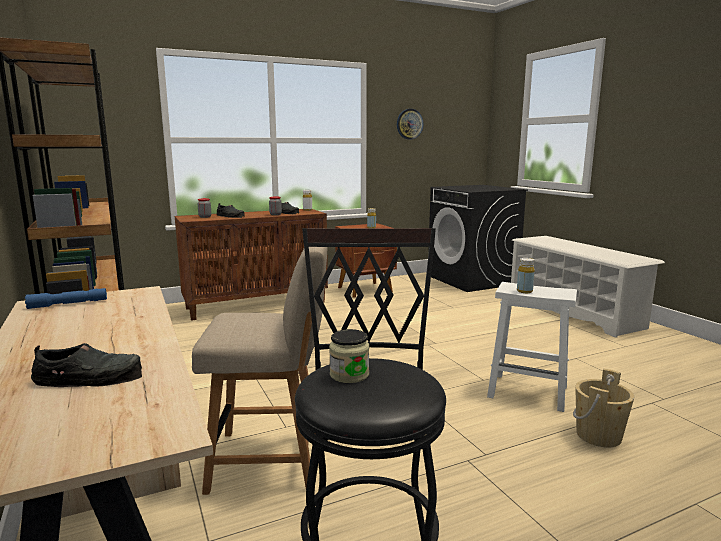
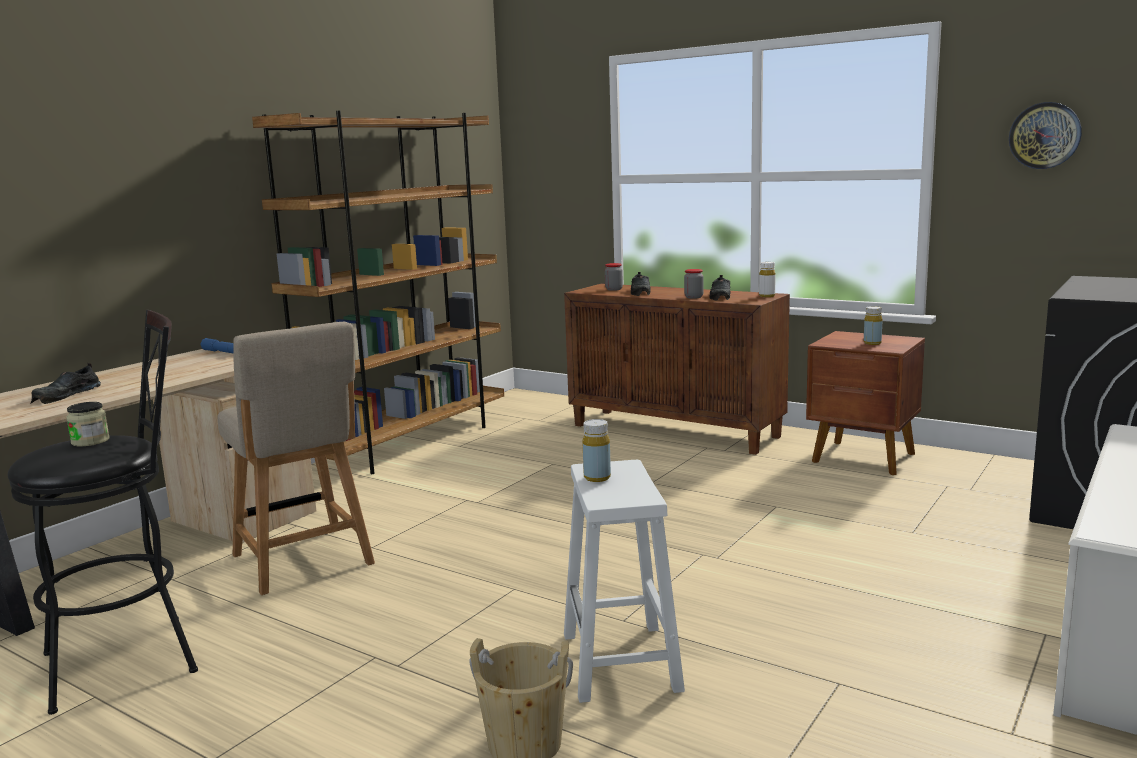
camera: 60 degrees right, 0 degrees up
(90, 377) = (66, 395): black shoe -> black shoe turned 60 degrees clockwise

